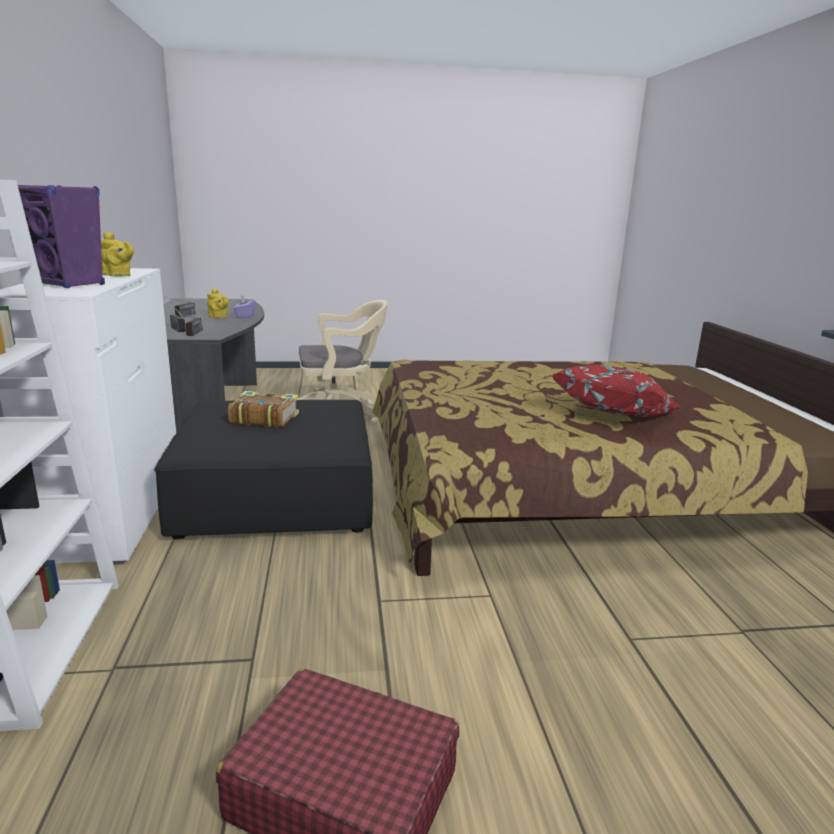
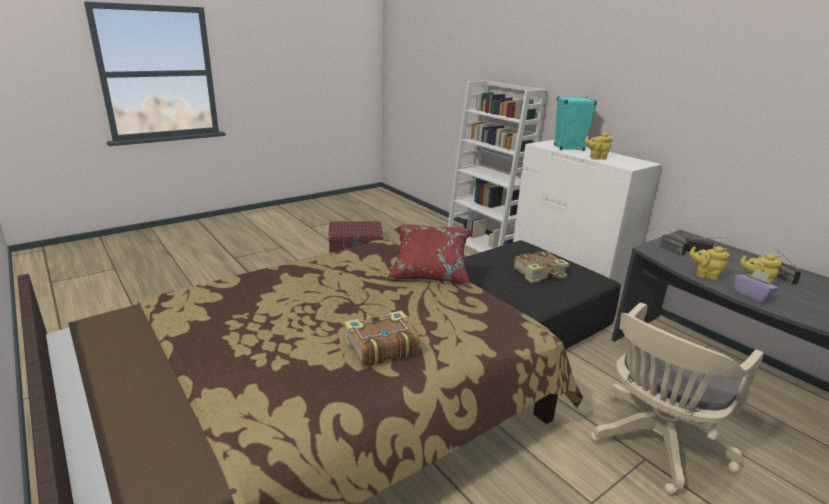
camera: 150 degrees right, 5 degrees up
(70, 284) = (568, 148): purple speaker -> turquoise speaker
(234, 323) = (705, 275): none -> yellow teapot
(538, 371) = (380, 347): none -> book
(615, 415) = (285, 287): red pillow -> red pillow (430, 270)

